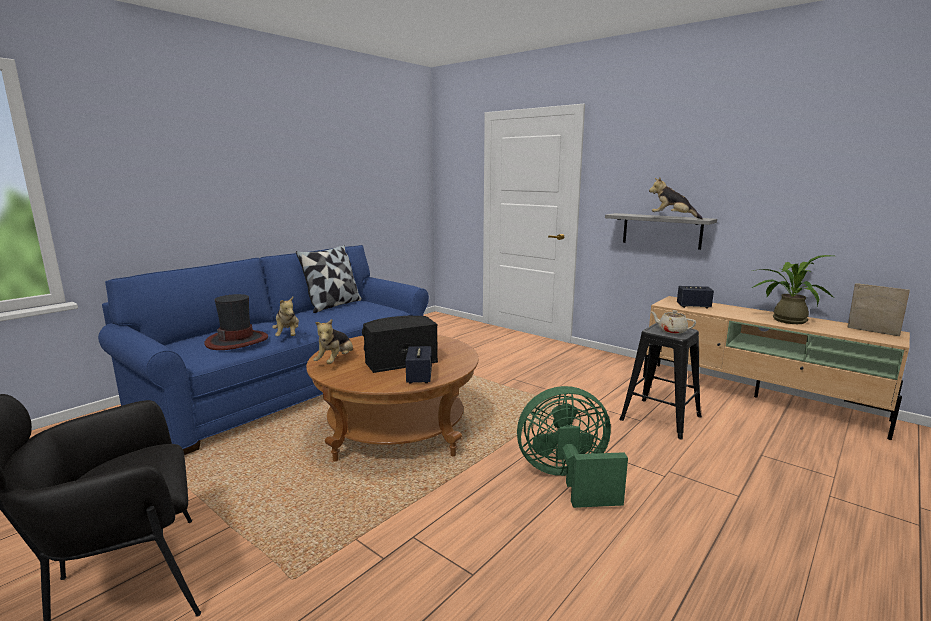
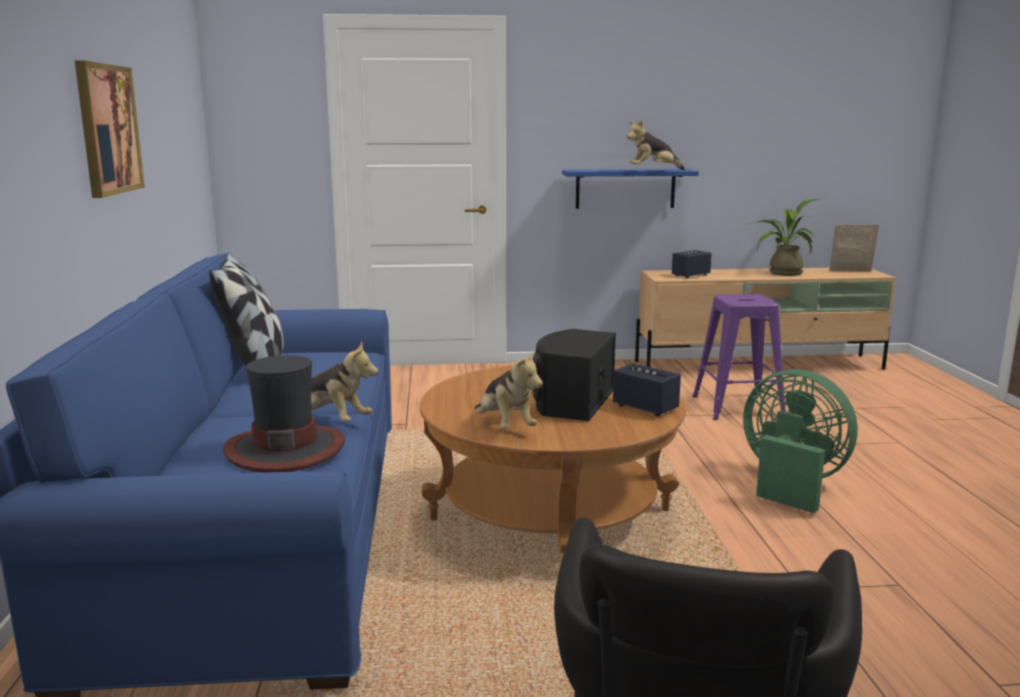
camera: 45 degrees left, 0 degrees up
(304, 180) = (108, 129): none -> picture
(567, 479) = (791, 483): green fan -> green fan turned 90 degrees clockwise
(661, 230) = (625, 188): grey shelf -> blue shelf
(661, 418) = (738, 406): black stool -> purple stool
(671, 331) = (747, 299): beige teapot -> none

